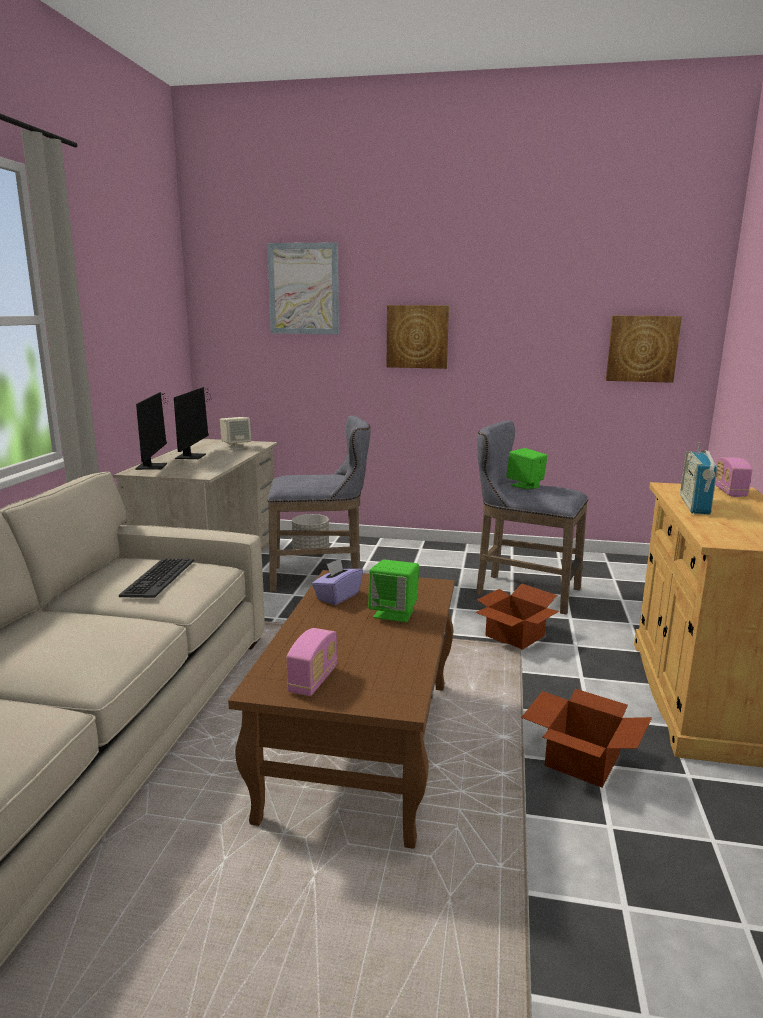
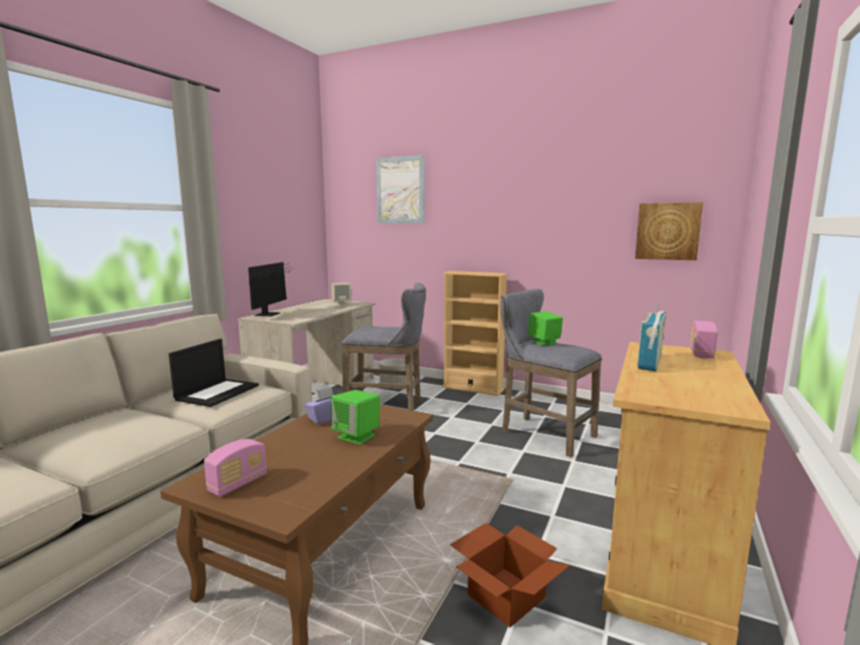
camera: 15 degrees right, 5 degrees down
(158, 578) = (217, 392): keyboard -> laptop
(193, 455) = (305, 308): monitor -> none
(410, 545) = (473, 388): none -> beige bookcase
(417, 336) = (481, 224): picture -> none
(513, 636) = (512, 470): cardboard box -> none

